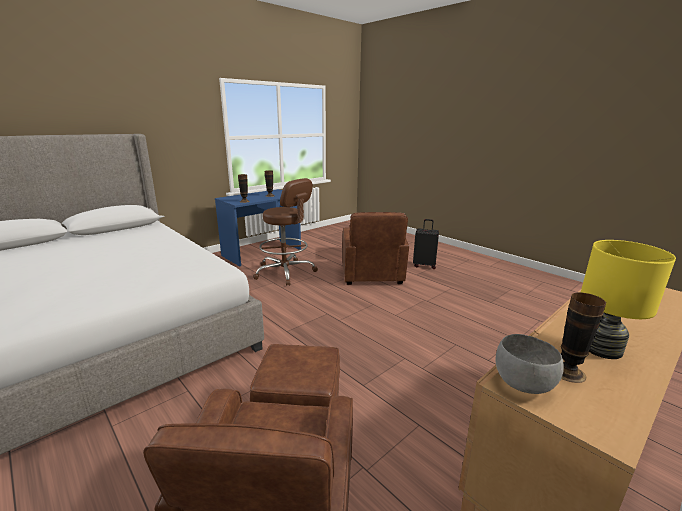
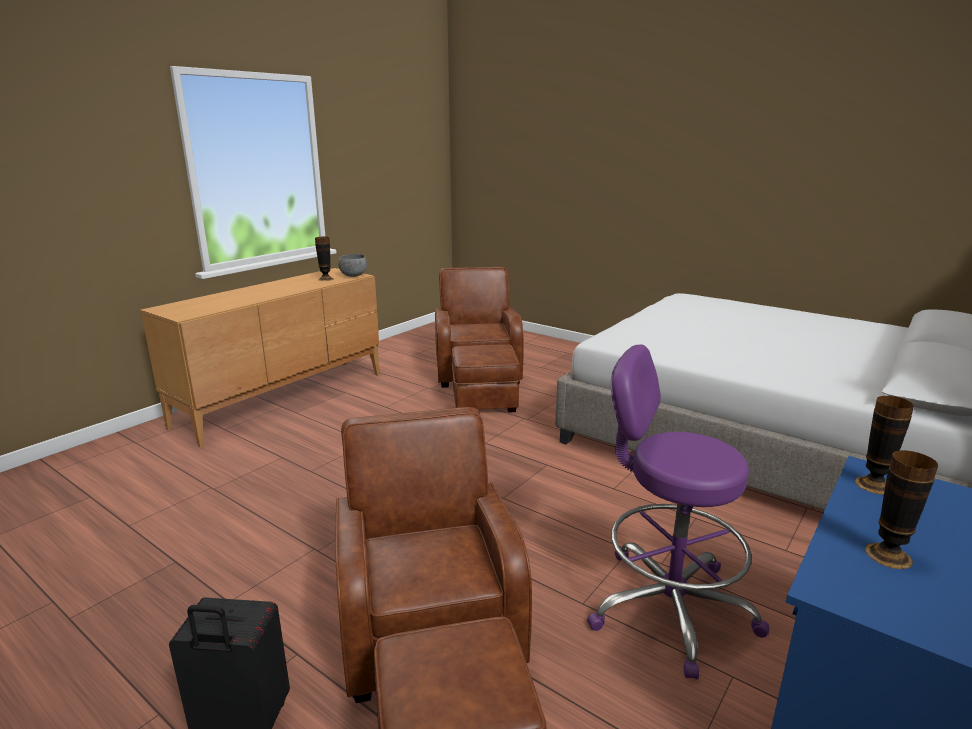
camera: 170 degrees right, 0 degrees up
(285, 272) = (667, 607): brown stool -> purple stool
(601, 349) = (292, 285): yellow table lamp -> none

